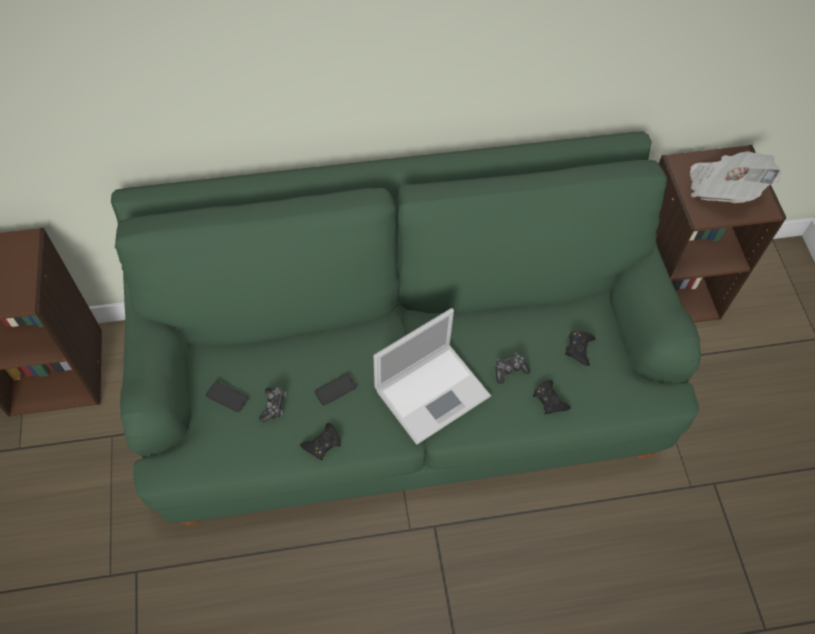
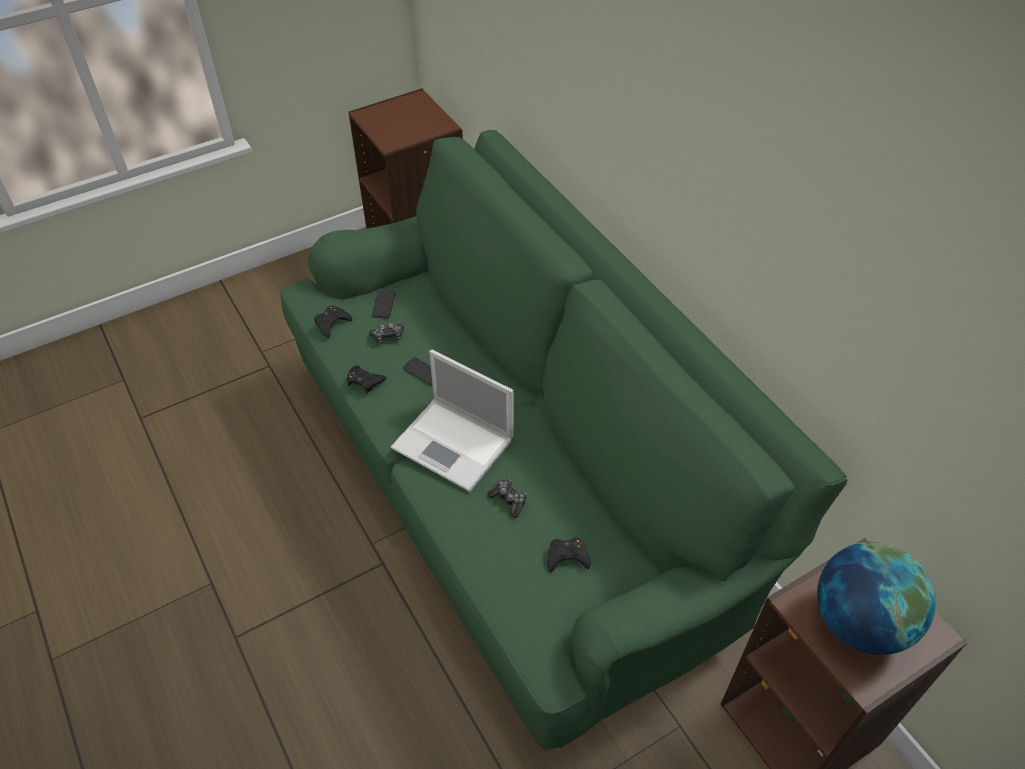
camera: 70 degrees right, 10 degrees down
(549, 400) = (489, 546): black game controller -> black game controller (332, 323)
(723, 189) = (859, 622): newspaper -> globe

